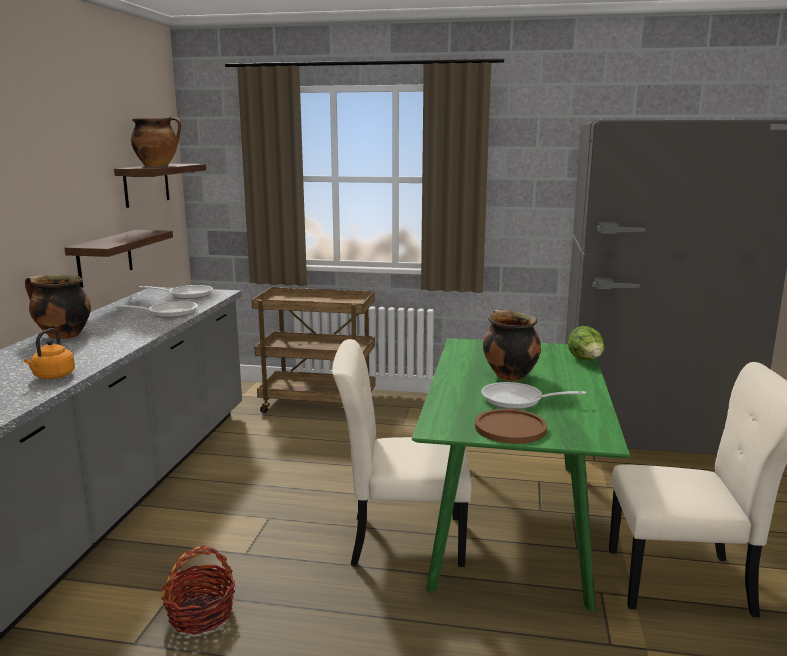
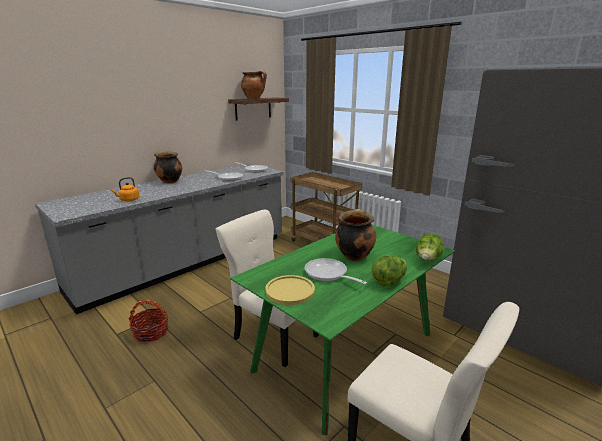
camera: 35 degrees right, 5 degrees up
(105, 258) = (217, 145): shelf -> none
(510, 428) = (290, 291): brown plate -> yellow plate
(587, 389) = (389, 281): none -> lettuce

